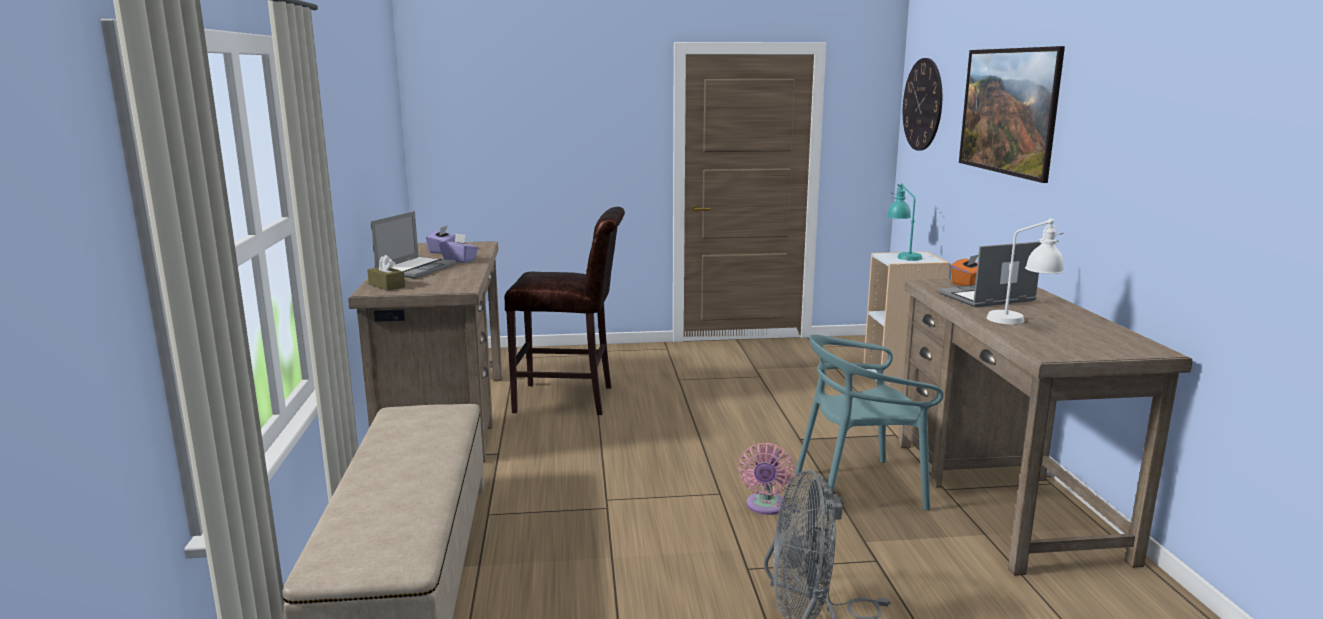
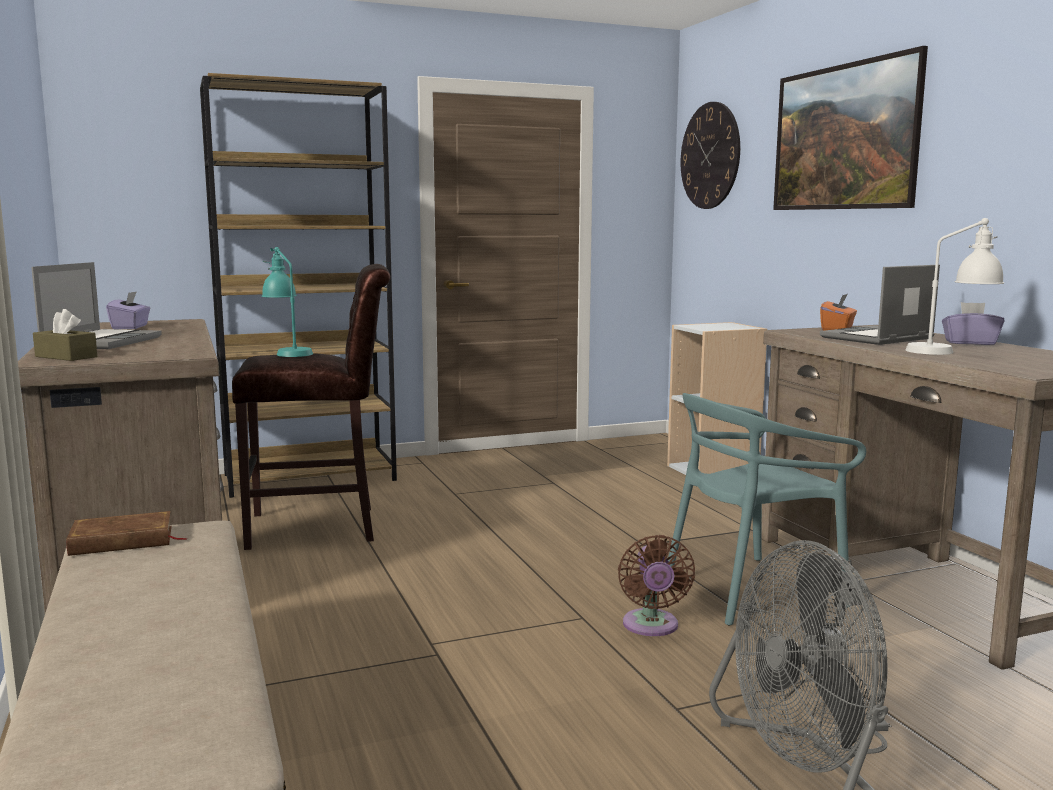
camera: 15 degrees left, 5 degrees down
(407, 414) = (122, 541): none -> brown book
(460, 260) = (164, 333): purple tissue box -> purple tissue box (969, 343)
(579, 355) = (311, 477): none -> brown bookcase
(765, 507) = (651, 627): pink fan -> brown fan
(902, 255) = (709, 325): turquoise table lamp -> turquoise table lamp (287, 352)

